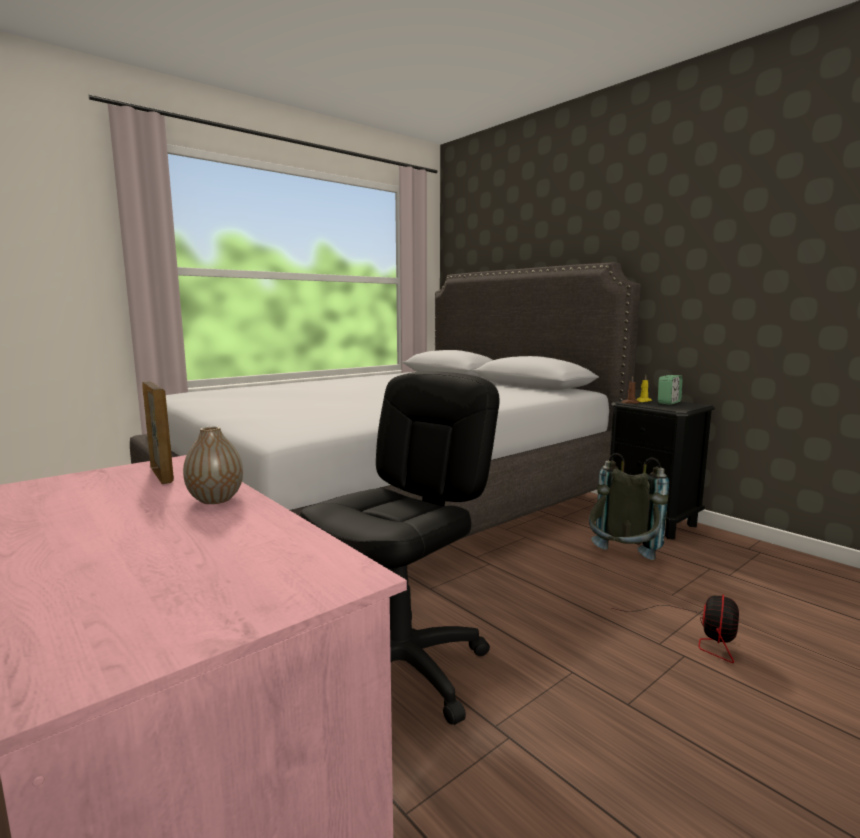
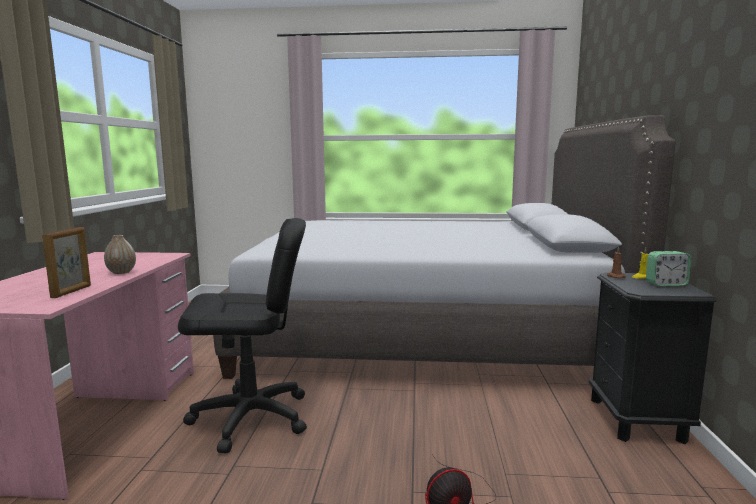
camera: 45 degrees right, 0 degrees up
(162, 474) = (147, 259): picture frame -> picture frame (72, 291)
(622, 562) = (520, 433): grey backpack -> none

